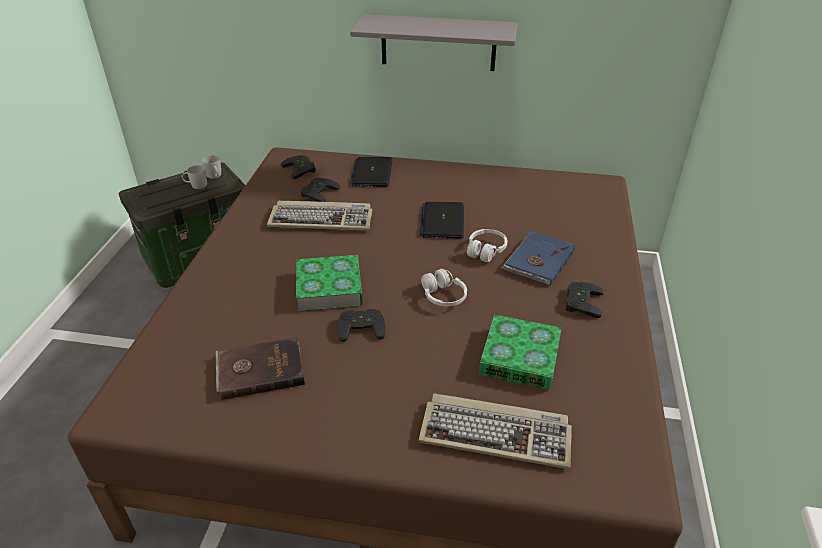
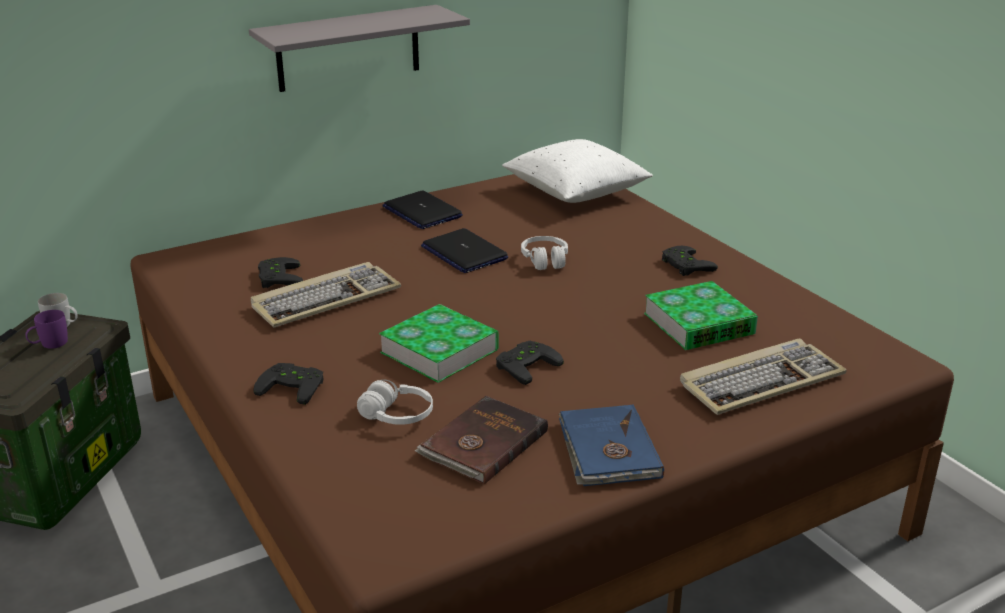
camera: 40 degrees left, 10 degrees down
(196, 185) = (49, 344): white mug -> purple mug
(301, 169) = (215, 264): black game controller -> black game controller (294, 386)
(372, 173) = (313, 239): laptop -> laptop (422, 212)
(443, 296) = (563, 310): white headphones -> white headphones (397, 416)
(538, 260) = (603, 250): blue book -> blue book (607, 450)
(584, 203) = (575, 192): none -> white pillow

